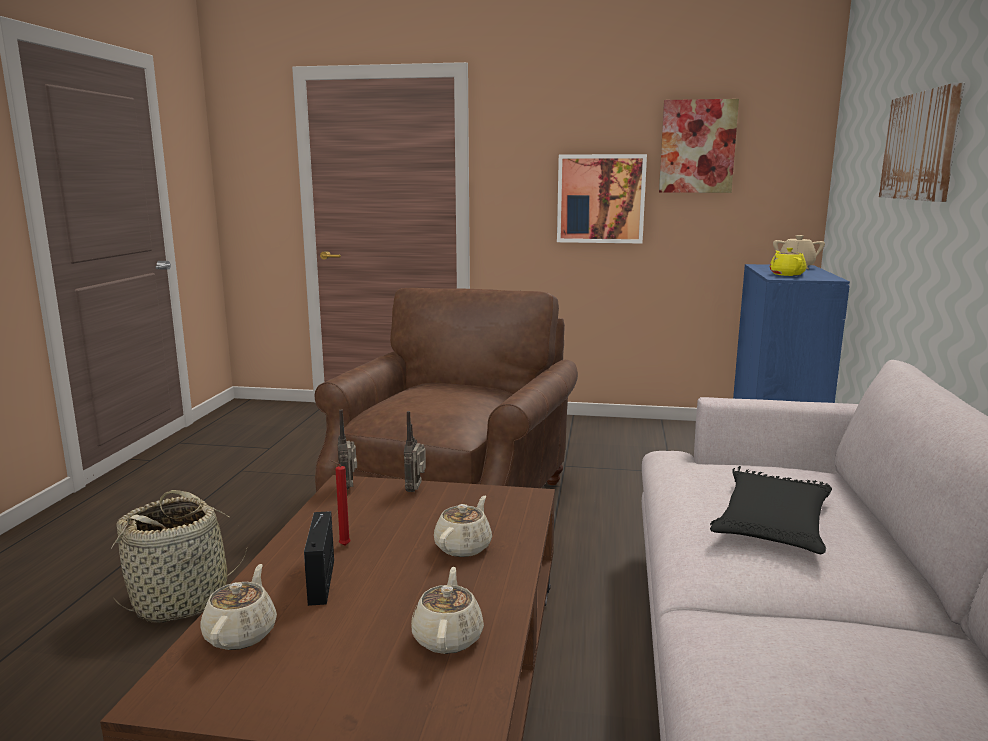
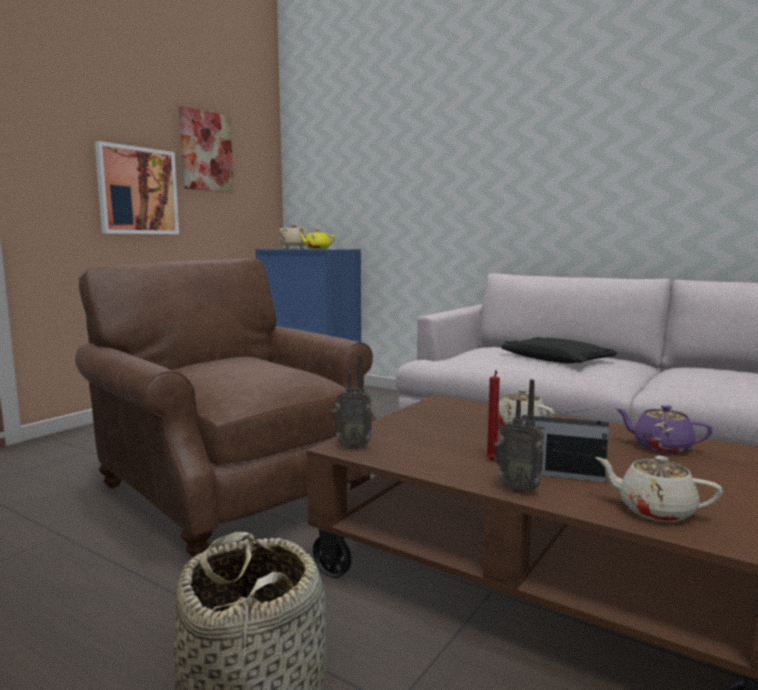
camera: 65 degrees left, 5 degrees down
(416, 490) = (390, 426): radio -> radio (518, 489)
(448, 637) = (661, 447): beige teapot -> purple teapot
(921, 146) = (425, 156): picture -> none

